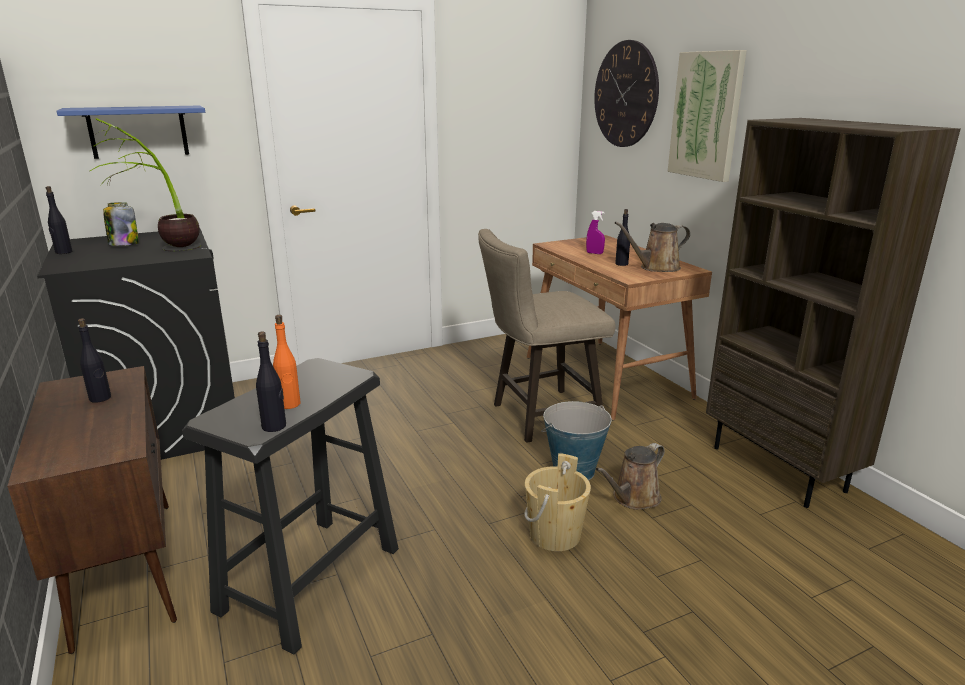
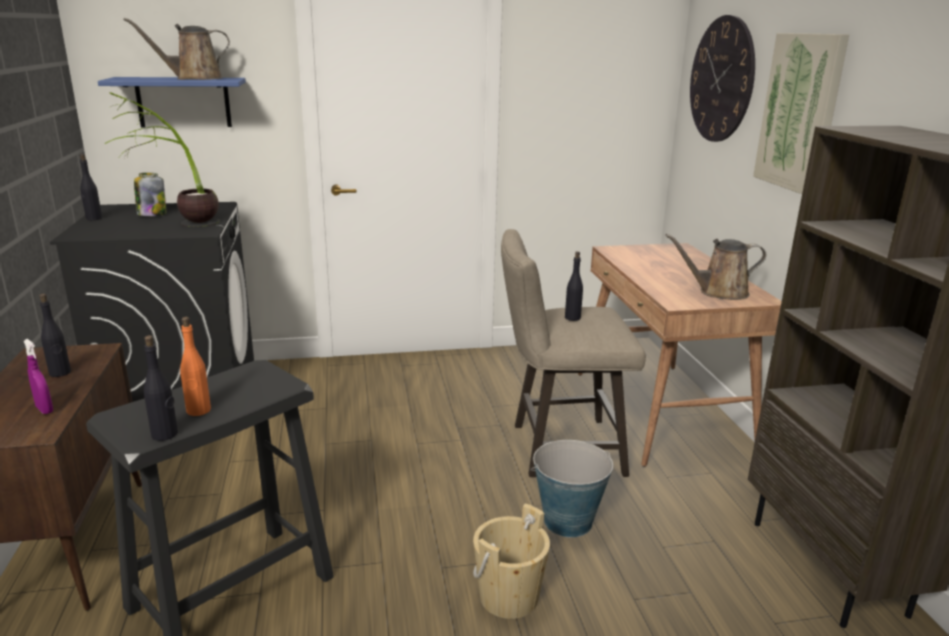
camera: 15 degrees right, 0 degrees up
(594, 253) = (656, 265): purple spray bottle -> purple spray bottle (44, 409)
(621, 264) = (679, 283): black bottle -> black bottle (572, 318)
(633, 498) = (622, 570): brown watering can -> brown watering can (194, 79)

